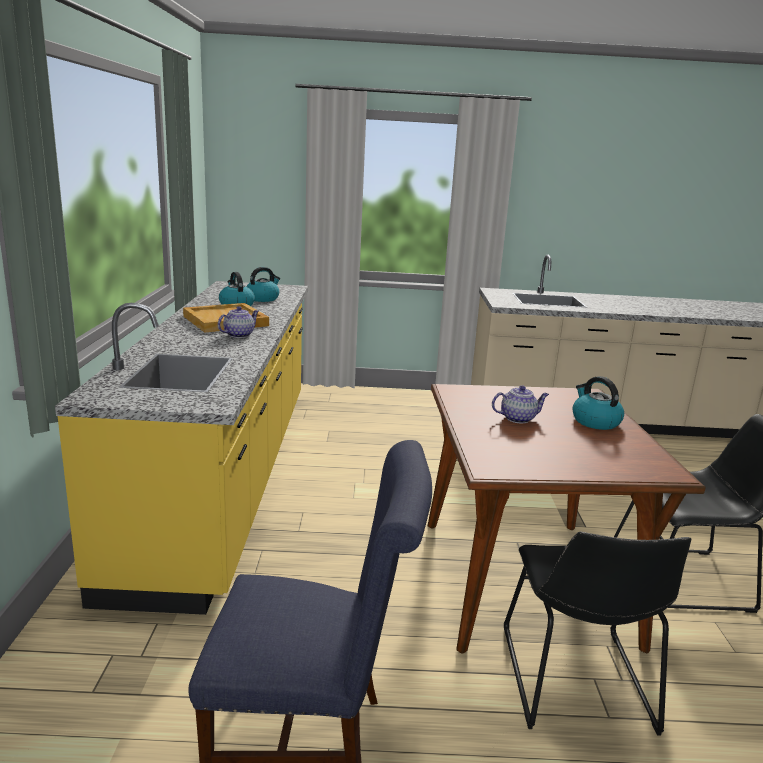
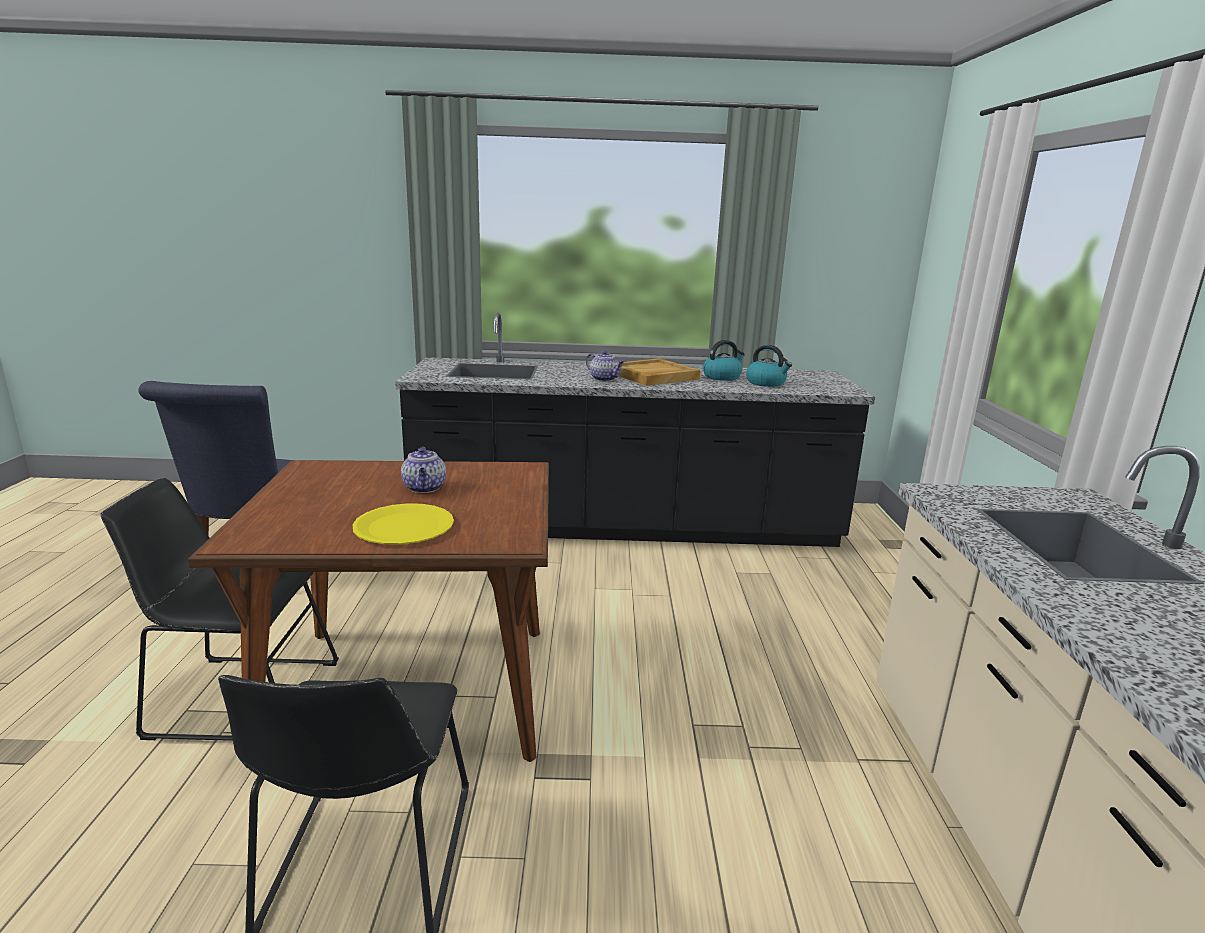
camera: 90 degrees right, 0 degrees up
(226, 476) = (626, 526): yellow counter -> black counter
(595, 421) = (403, 527): kettle -> yellow plate

